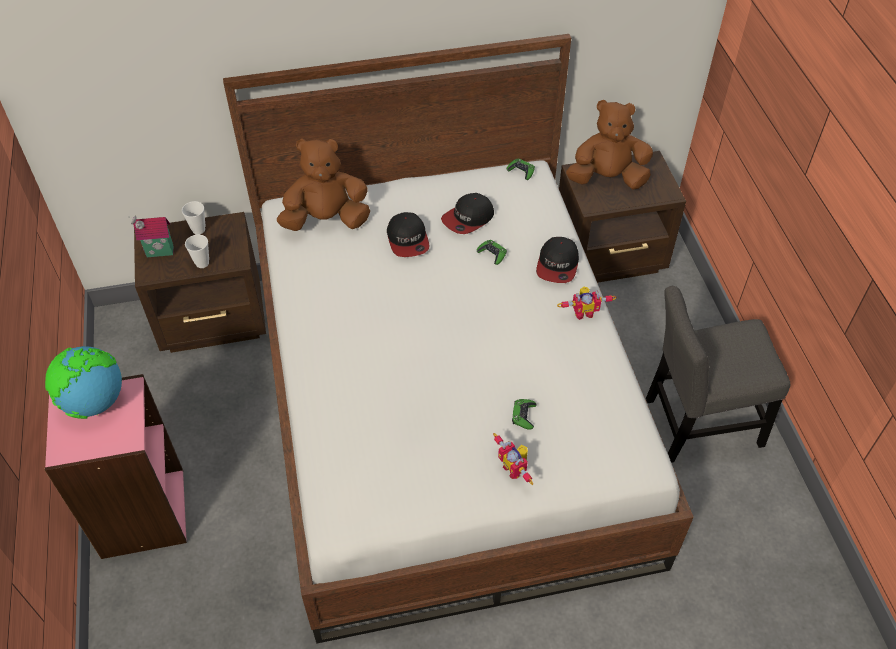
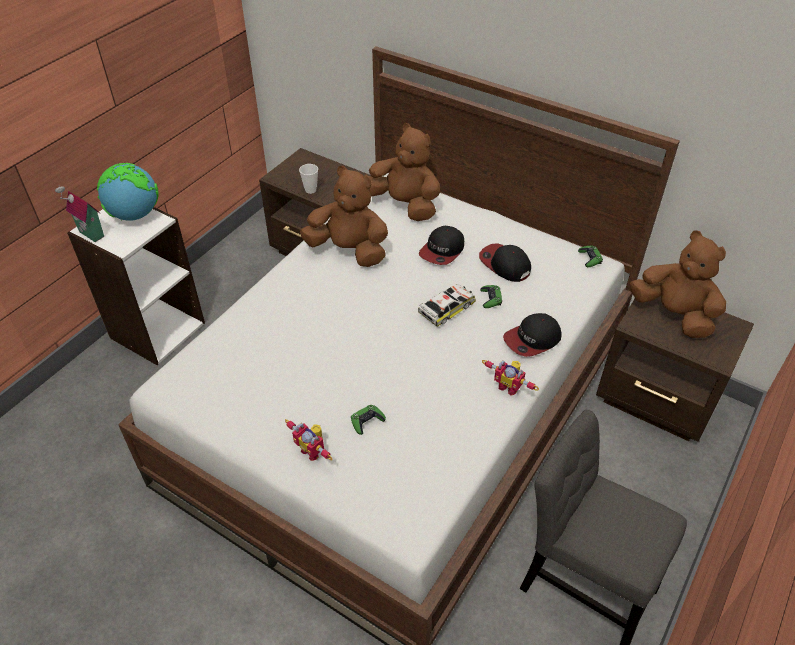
camera: 45 degrees right, 5 degrees down
(142, 513) = (157, 330): pink bookcase -> white bookcase
(159, 253) = (295, 170): toy house -> toy house (90, 235)
(198, 230) = (333, 170): cup -> none
(332, 293) = (349, 250): none -> brown plush toy
(468, 218) = (504, 264): cap -> cap turned 45 degrees clockwise
(471, 285) = (447, 309): none -> toy car
(514, 468) = (313, 450): toy robot -> toy robot turned 60 degrees counterclockwise

